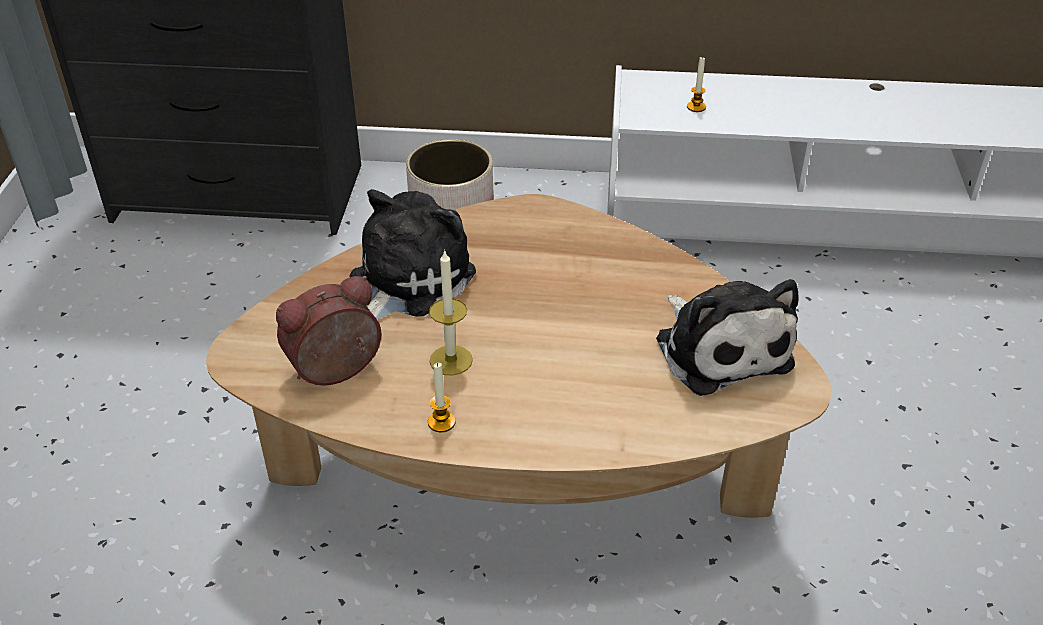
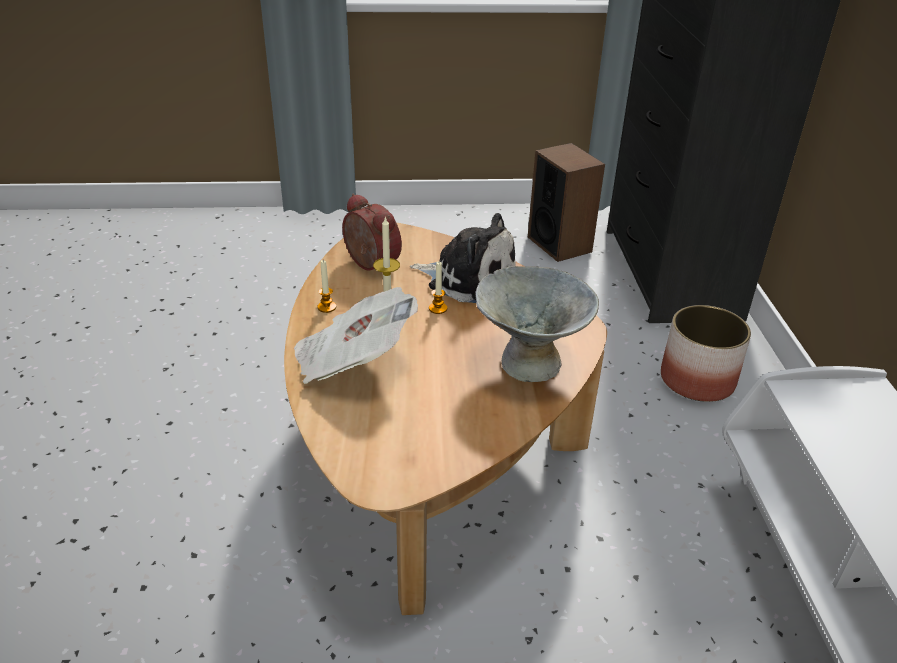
camera: 80 degrees right, 5 degrees down
(114, 272) = (559, 244): none -> speaker
(574, 400) = (352, 361): none -> newspaper
(596, 256) = (530, 362): none -> grey bowl
(696, 107) = (850, 433): candle -> candle (438, 308)
(720, 348) = (426, 437): plush toy -> none

